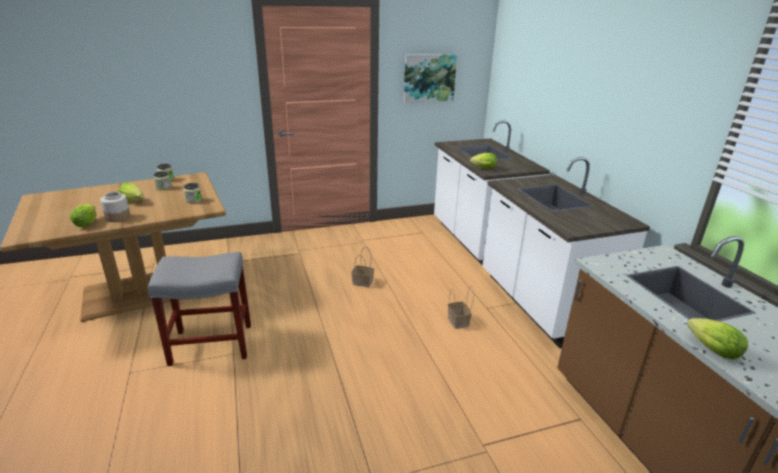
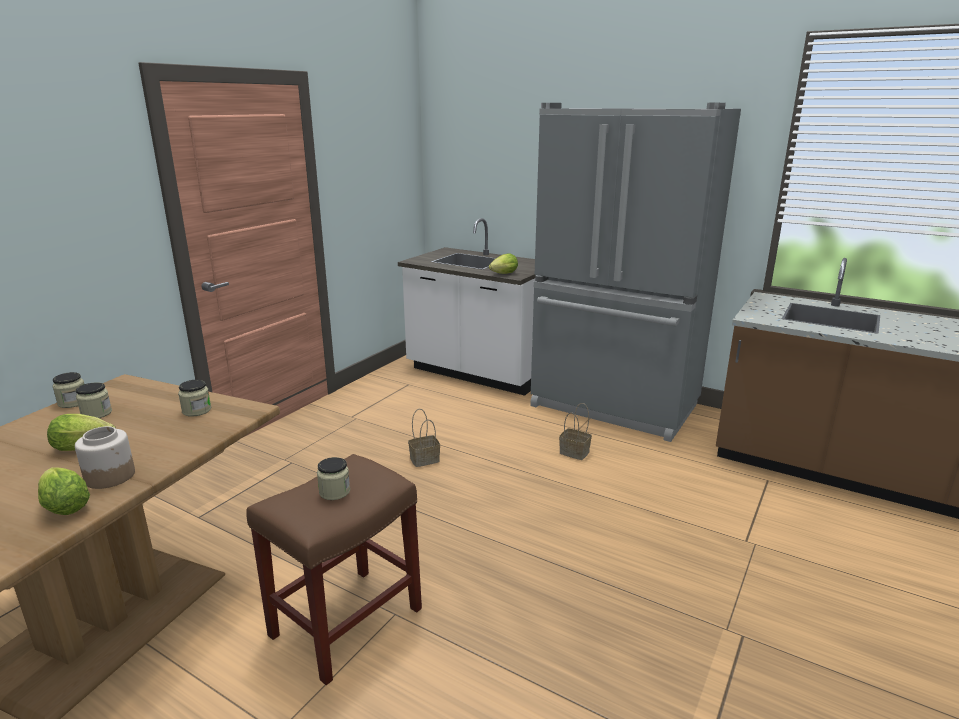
camera: 40 degrees left, 5 degrees down
(196, 266) = (334, 492): none -> jar
(210, 344) = (345, 623): grey stool -> brown stool
(429, 78) = (369, 180): picture -> none
(540, 304) = (613, 407): white counter -> grey fridge
(709, 348) = (910, 343): lettuce -> none

